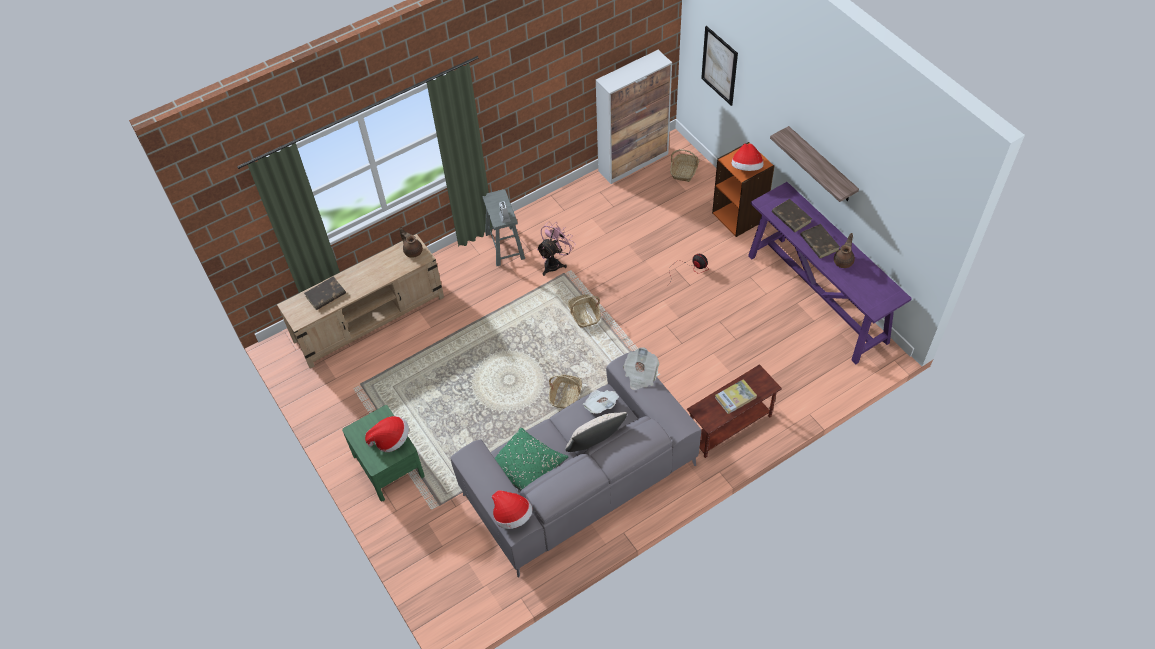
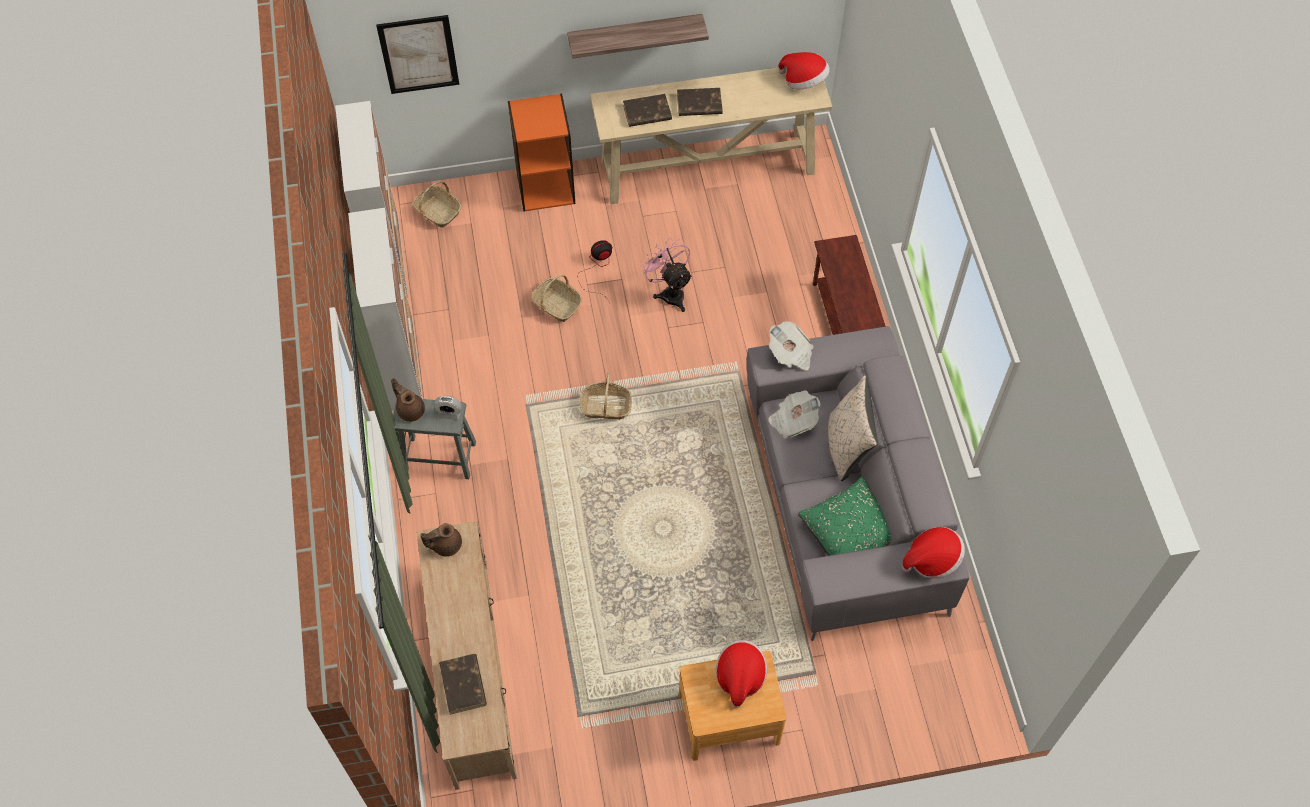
camera: 70 degrees left, 5 degrees up
(388, 466) = (729, 718): green nightstand -> brown nightstand
(555, 263) = (503, 409): pink fan -> pink fan (670, 292)
(561, 200) = (401, 363): none -> cabinet
(566, 395) = (718, 473): basket -> basket (557, 305)
(735, 397) = (849, 281): book -> none
(746, 168) = (549, 120): hat -> hat (804, 81)
(817, 298) = (709, 167): purple console table -> beige console table
(843, 261) = (737, 95): brown teapot -> brown teapot (410, 410)

